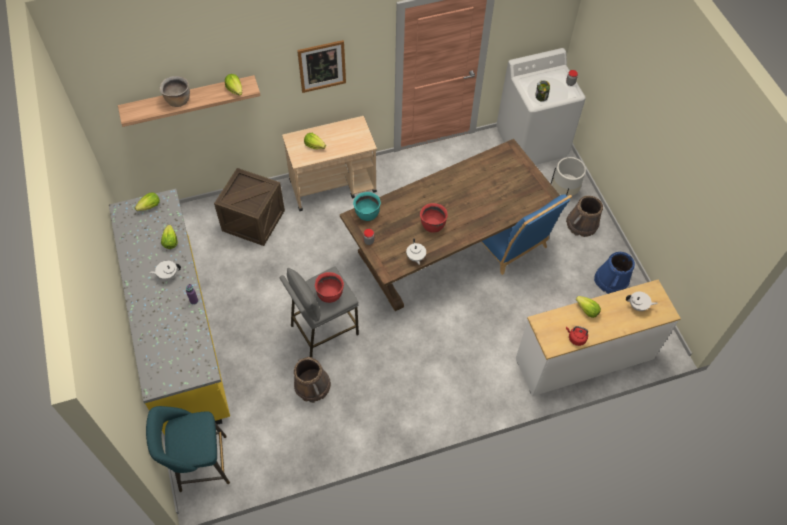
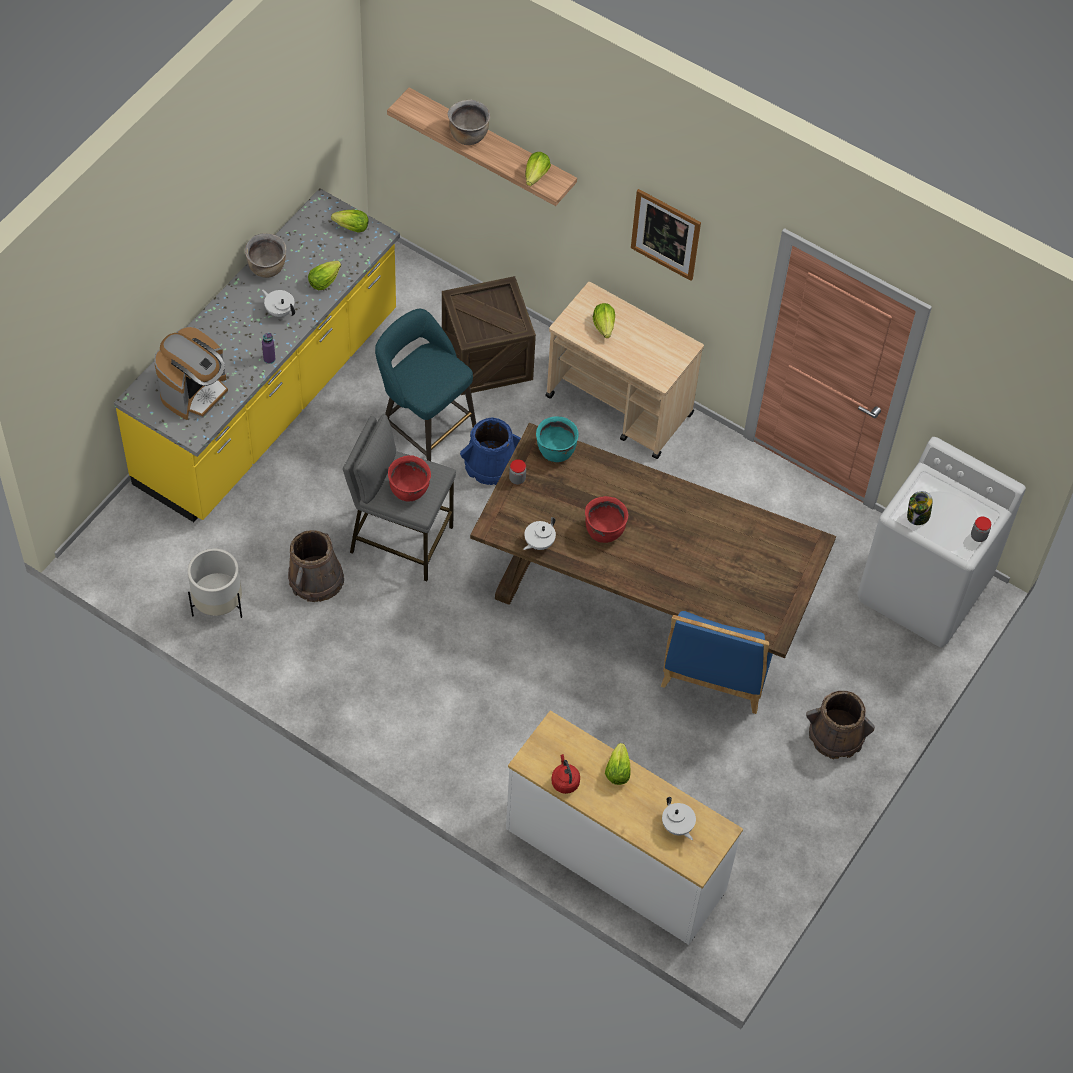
camera: 50 degrees right, 0 degrees up
(134, 262) = (267, 268): none -> brown cooking pot
(179, 352) = (195, 392): none -> coffee machine
(199, 464) = (127, 535): turquoise stool -> turquoise stool (424, 428)
(564, 192) = (873, 680): white planter -> white planter (218, 604)
(611, 280) = (772, 824): blue bucket -> blue bucket (490, 464)

